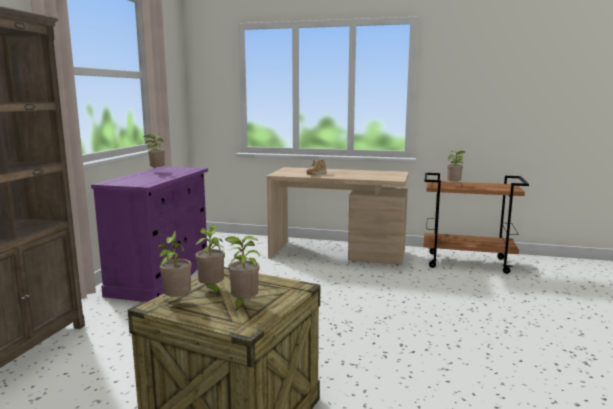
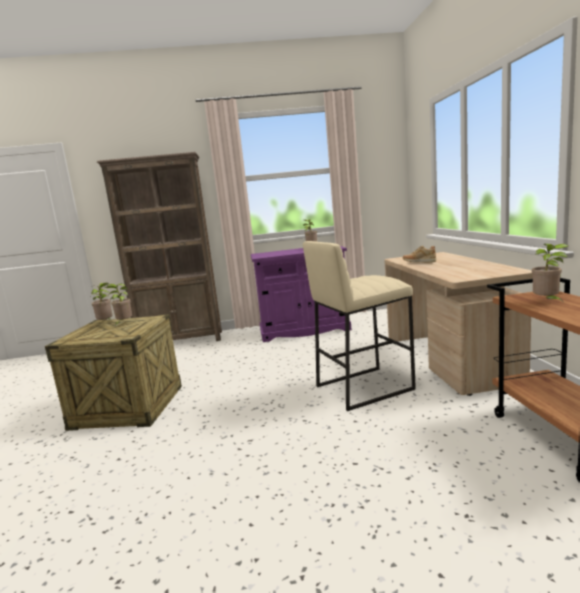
camera: 70 degrees right, 0 degrees up
(243, 304) = (99, 334): potted plant -> none
(349, 286) = (363, 387): none -> beige stool

